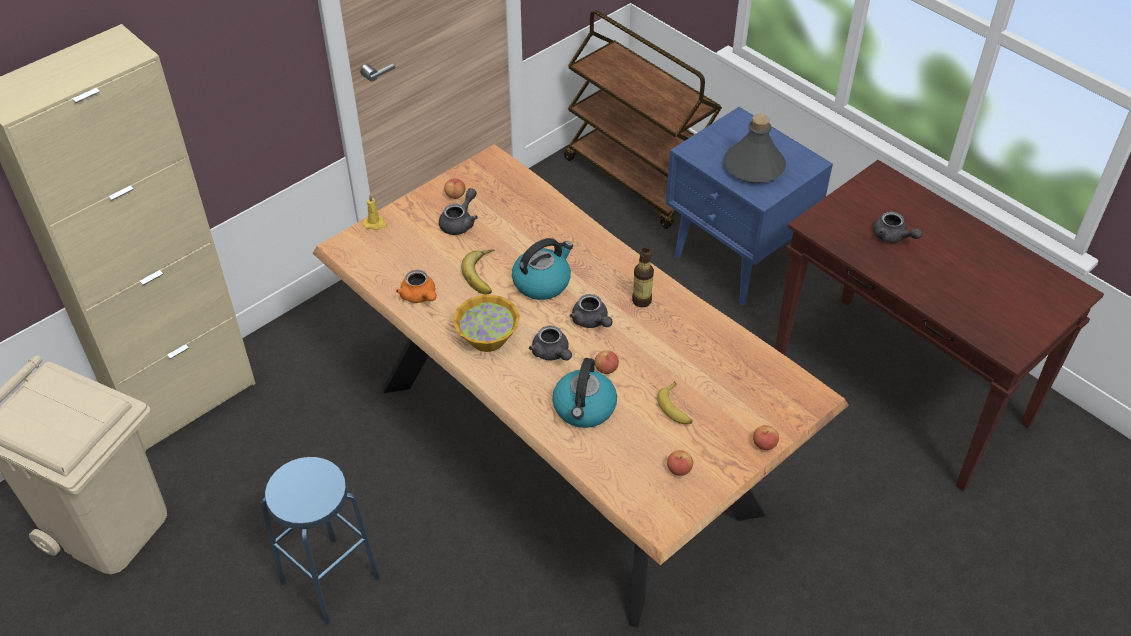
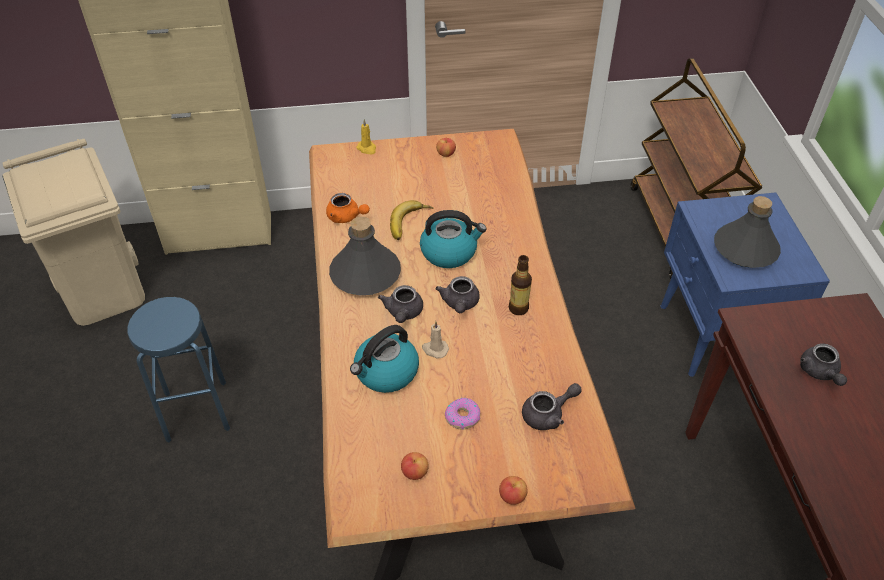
camera: 35 degrees right, 0 degrees up
(420, 297) = (346, 217): orange teapot -> orange teapot turned 60 degrees counterclockwise
(460, 222) = (430, 176): grey teapot -> grey teapot (548, 414)
(488, 338) = (366, 274): bowl -> grey bottle
(606, 369) = (434, 349): apple -> beige candle
(676, 408) = (462, 416): banana -> donut

